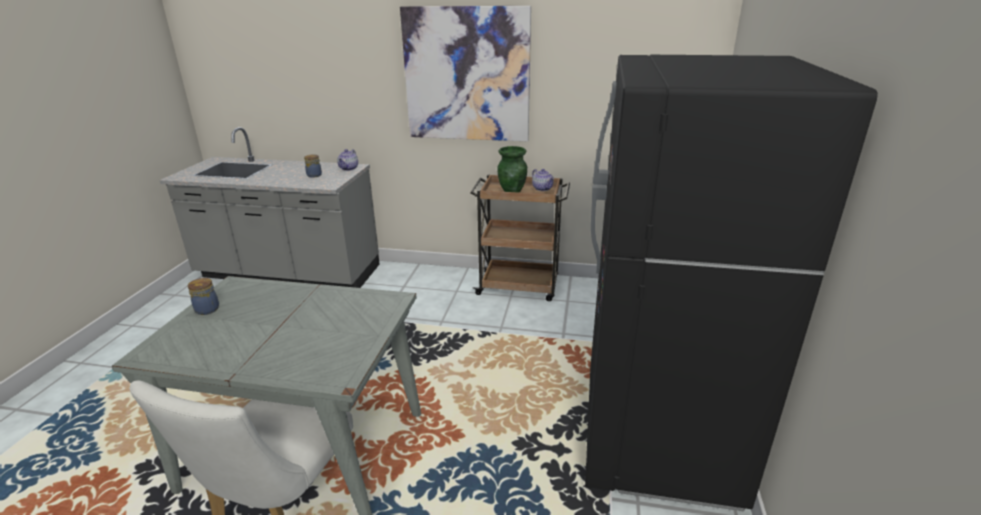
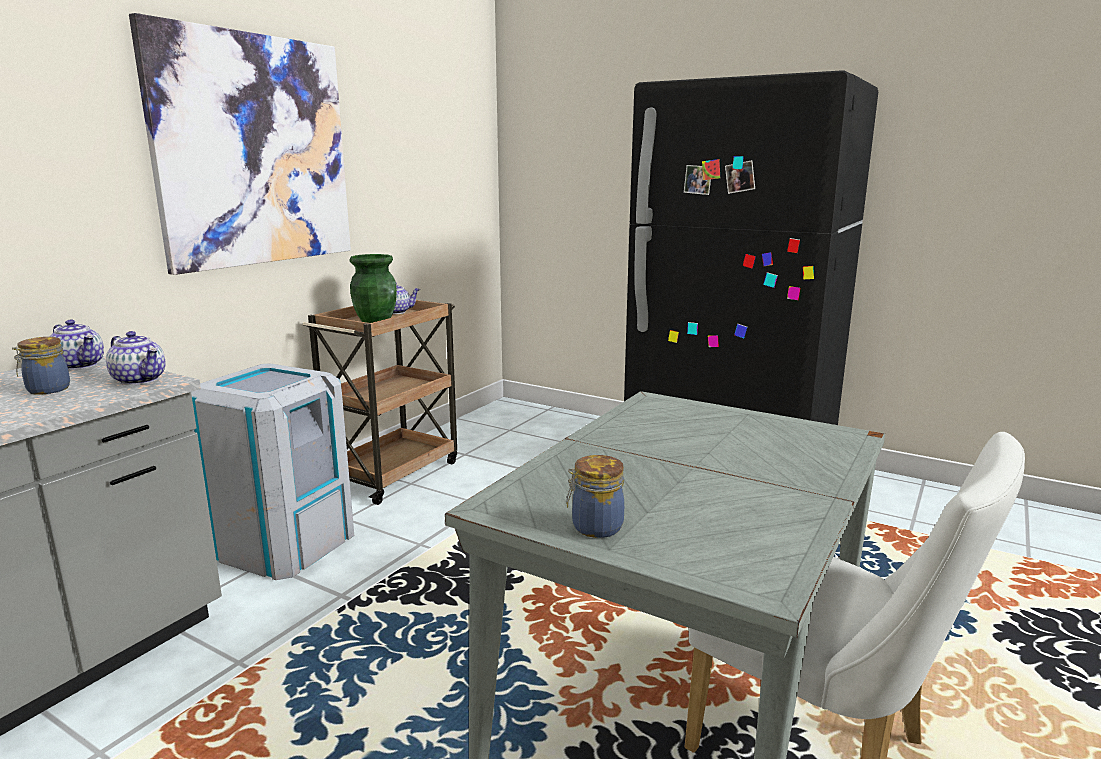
camera: 70 degrees left, 10 degrees down
(330, 182) = (140, 380): none -> teapot
(423, 284) = (283, 543): none -> grey trash can

